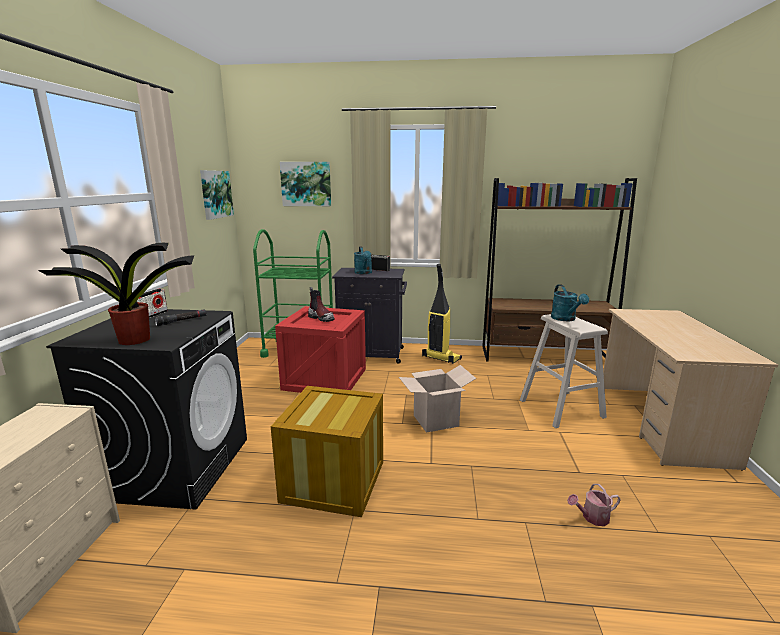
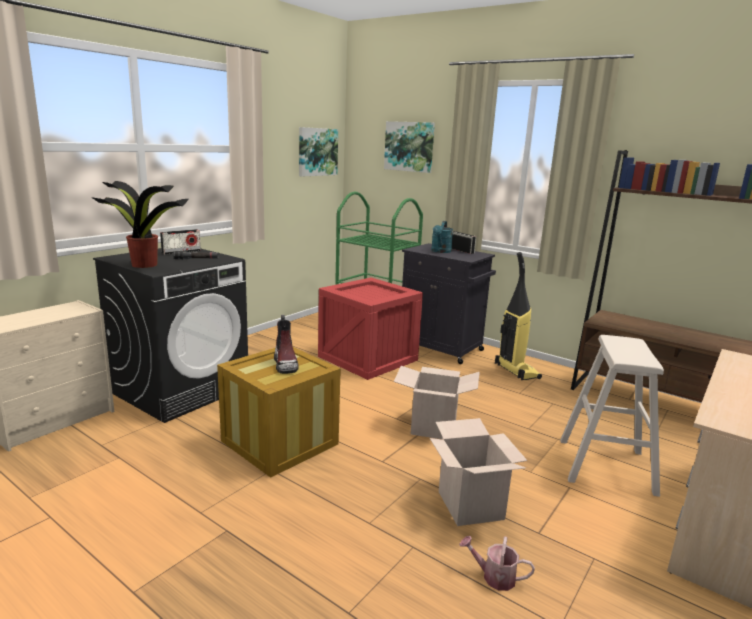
camera: 30 degrees right, 0 degrees up
(321, 318) = (373, 291): boot -> boot (286, 364)
(523, 471) = (470, 505): none -> cardboard box
(565, 319) = (624, 345): turquoise watering can -> none

